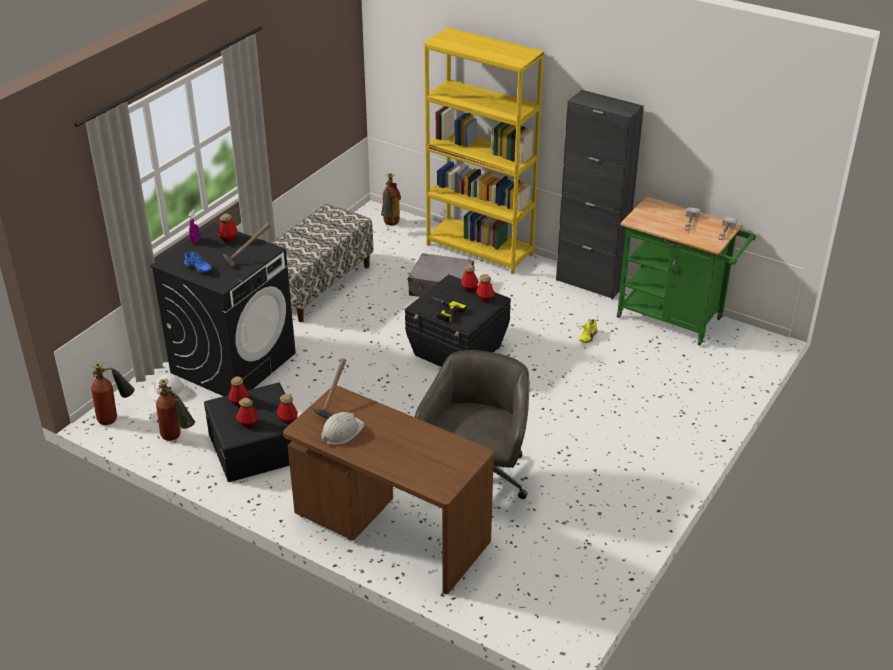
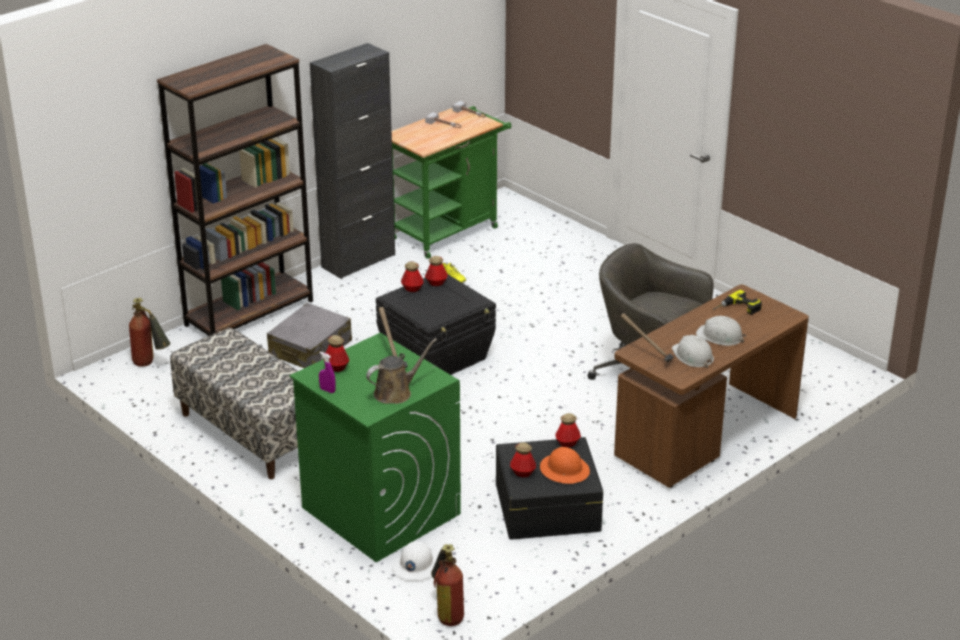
camera: 75 degrees left, 5 degrees down
(177, 438) = (509, 563): fire extinguisher -> none
(197, 269) = (396, 392): blue shoe -> brown watering can
(233, 362) = (380, 510): black washing machine -> green washing machine
(248, 423) = (564, 470): bottle -> orange hard hat
(383, 446) = (720, 336): none -> white hard hat
(443, 311) = (447, 310): power drill -> power drill (737, 309)
(480, 250) = (249, 313): yellow bookcase -> brown bookcase

